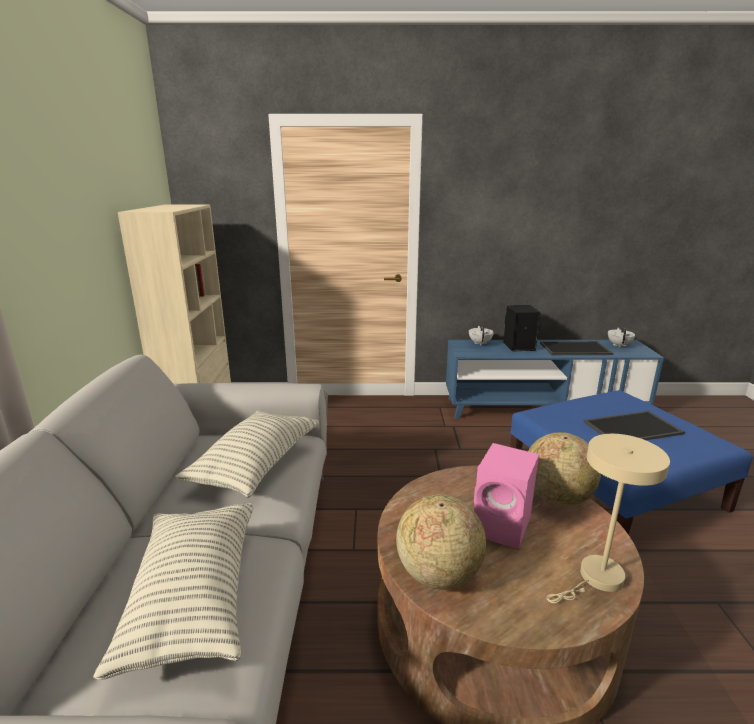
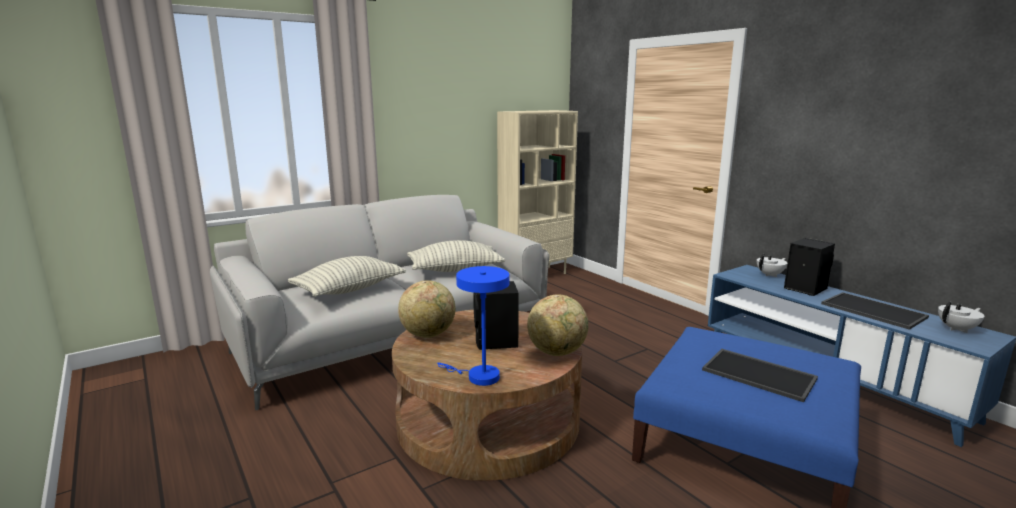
camera: 55 degrees right, 5 degrees down
(503, 526) = (496, 342): pink speaker -> black speaker
(596, 579) = (478, 376): beige table lamp -> blue table lamp

